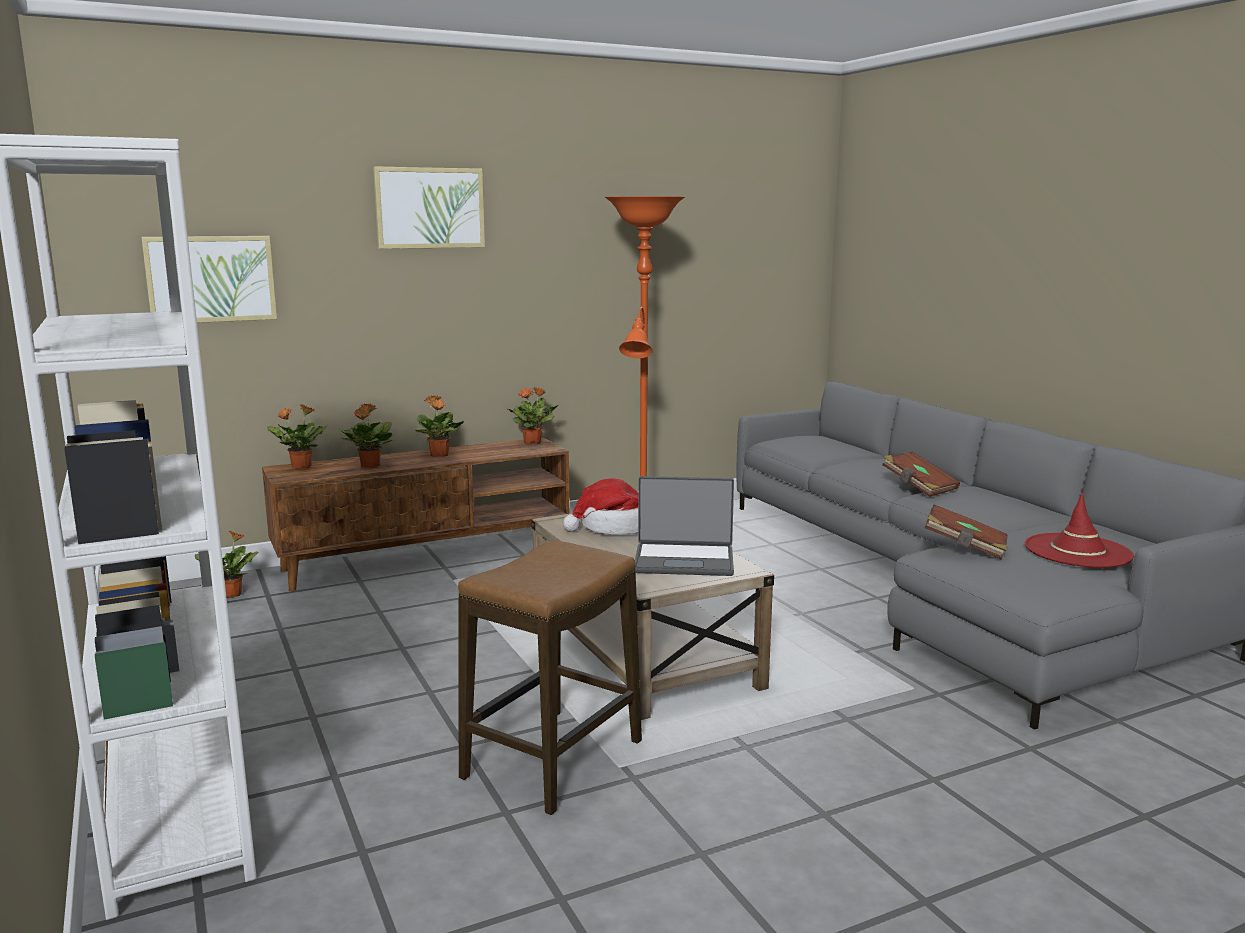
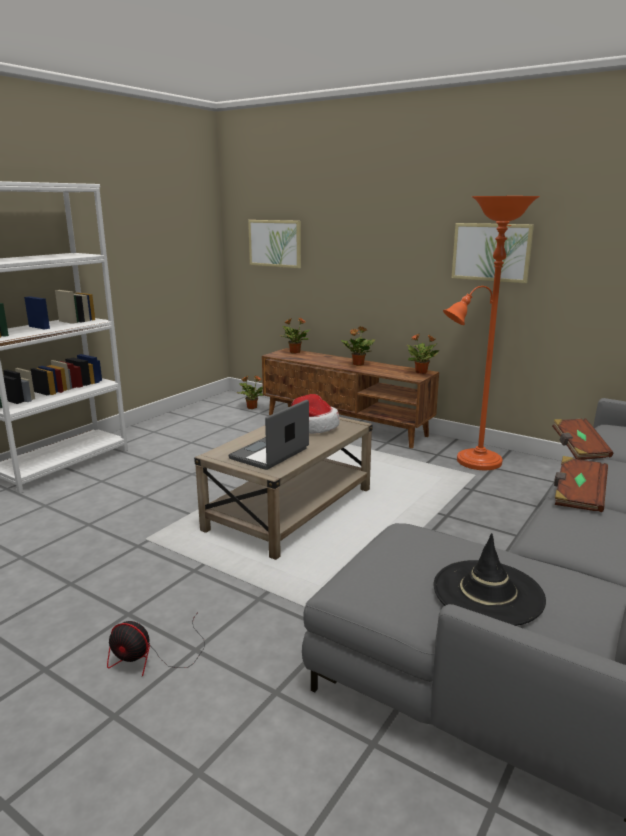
camera: 60 degrees right, 5 degrees up
(370, 466) = (315, 360): potted plant -> none
(429, 208) = (383, 205): picture -> picture (491, 252)
(553, 759) = (144, 521): stool -> none
(684, 561) = (270, 454): laptop -> laptop turned 60 degrees clockwise
(936, 810) = (153, 657): none -> fan
(965, 548) = (425, 538): brown book -> brown book (578, 449)
(1078, 551) = (488, 593): red hat -> black hat

